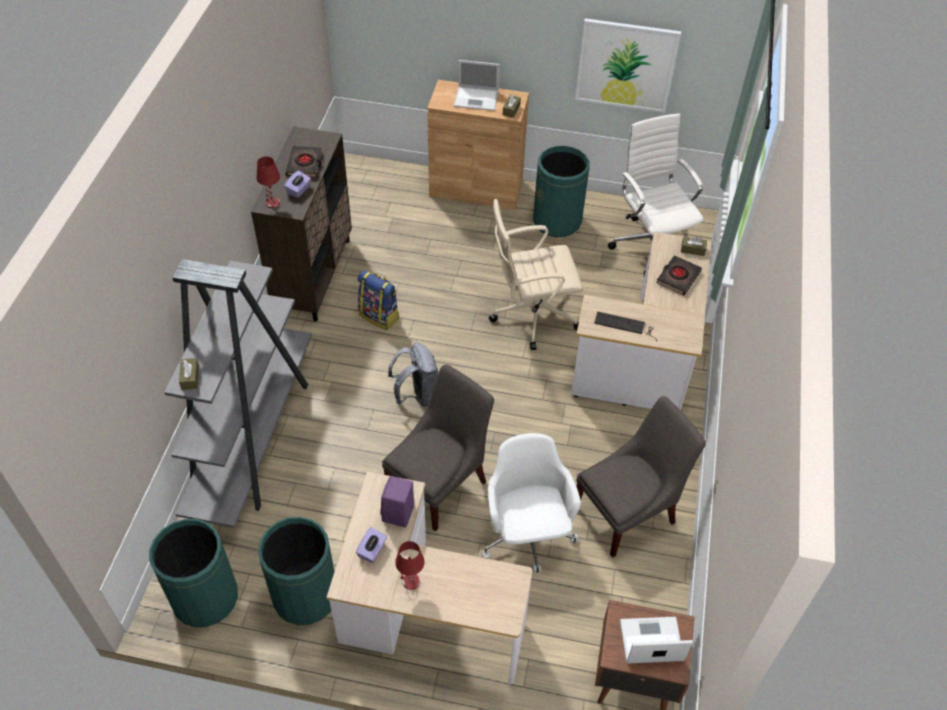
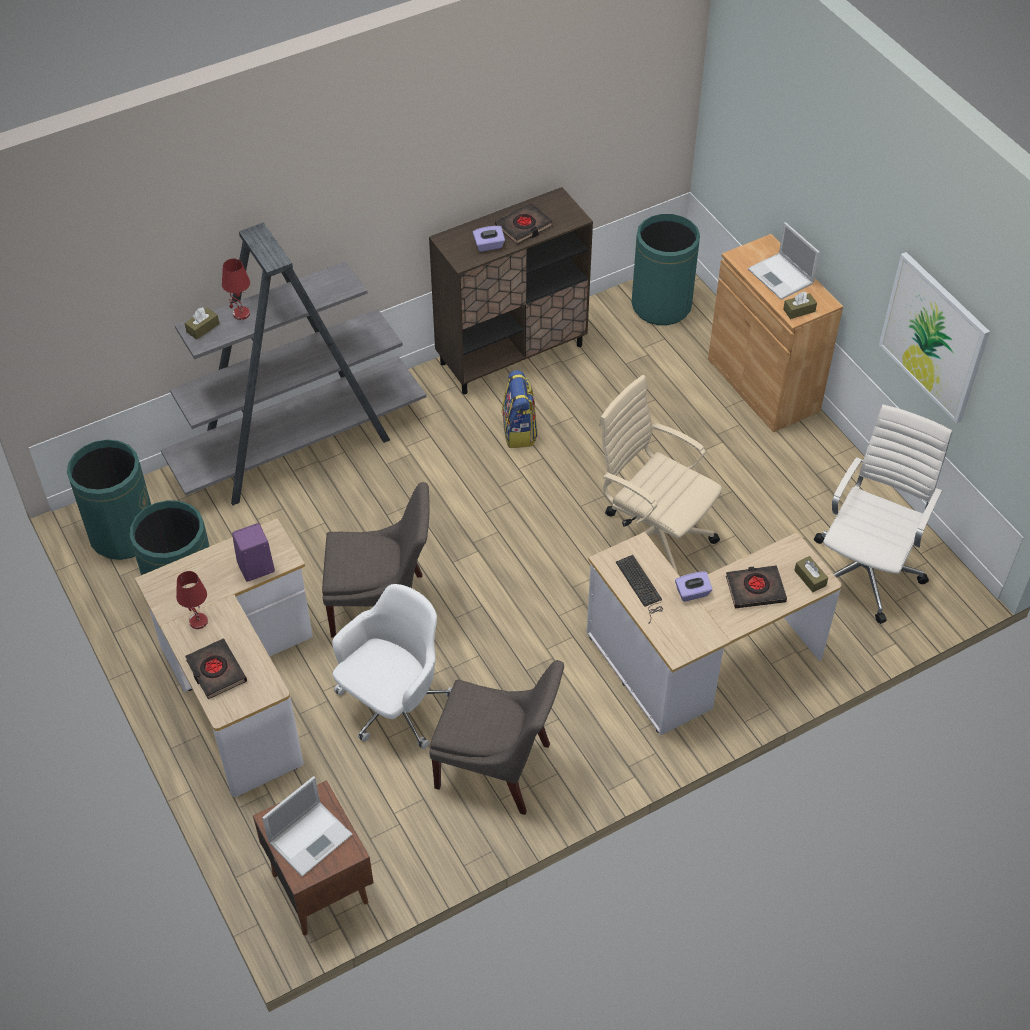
camera: 50 degrees right, 0 degrees up
(273, 203) = (454, 242): red table lamp -> red table lamp (241, 314)
(372, 550) = (204, 576): purple tissue box -> purple tissue box (692, 593)
(416, 394) = (461, 520): grey backpack -> none
(468, 600) = (216, 671): none -> black book
(557, 221) = (800, 474): green trash can -> green trash can (661, 305)
(650, 641) = (311, 837): laptop -> laptop turned 90 degrees clockwise

